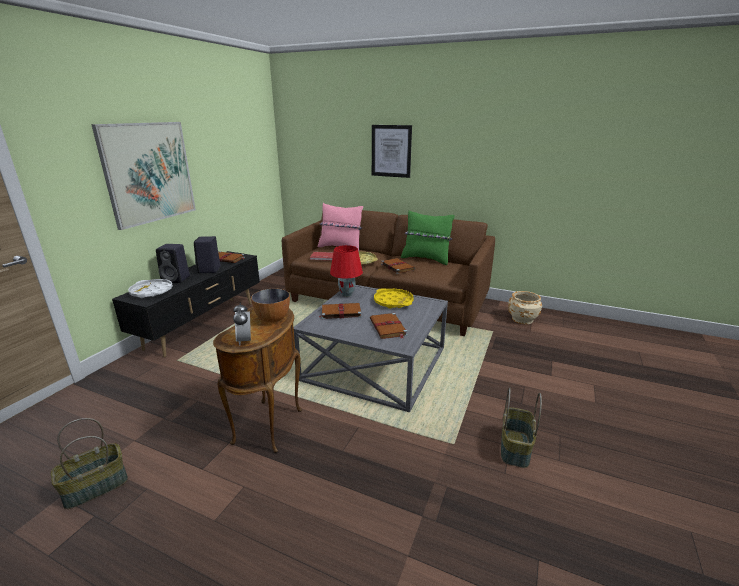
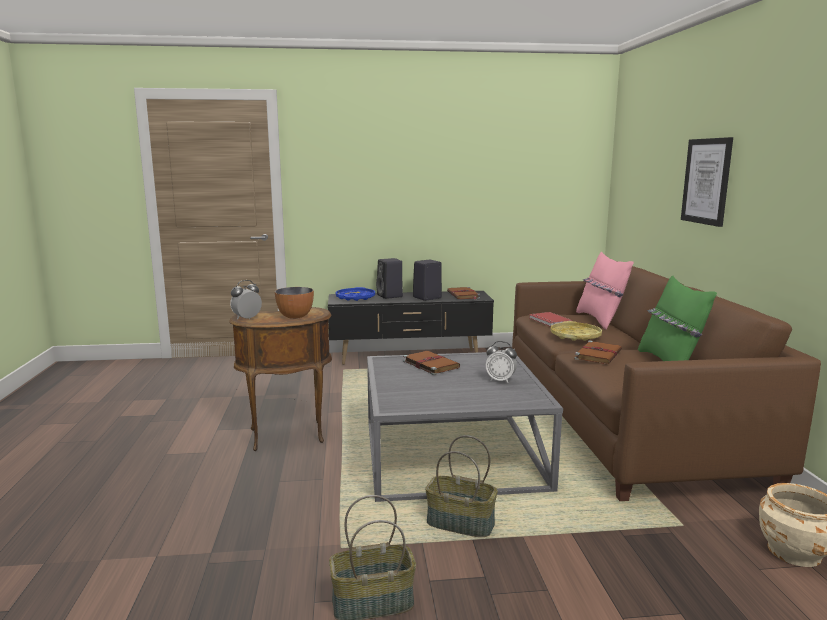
camera: 60 degrees right, 10 degrees down
(95, 488) = (179, 405): basket -> basket (459, 524)
(149, 173) = (398, 185): picture -> none
(151, 292) = (355, 298): white tray -> blue tray
(347, 294) = (481, 356): red table lamp -> none
(388, 328) = (426, 392): brown book -> none
(393, 302) = (500, 380): yellow tray -> alarm clock

